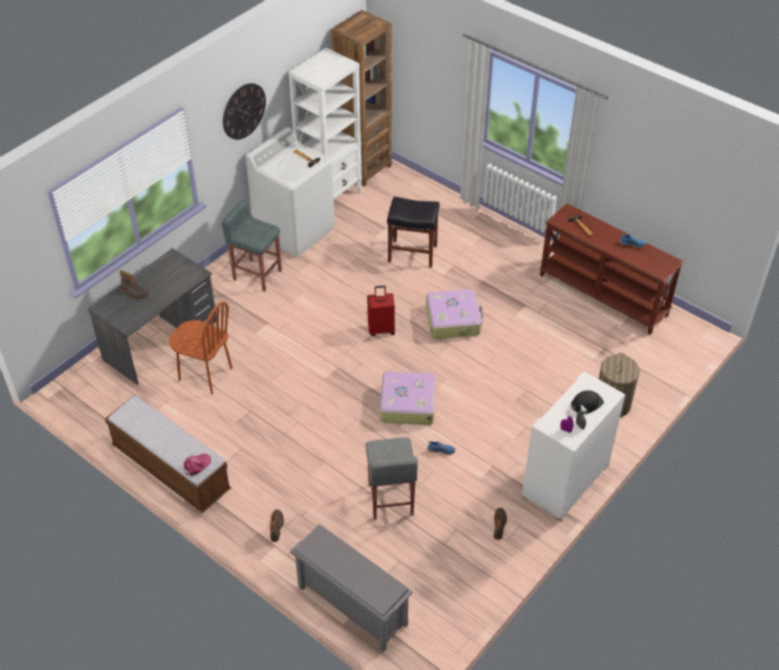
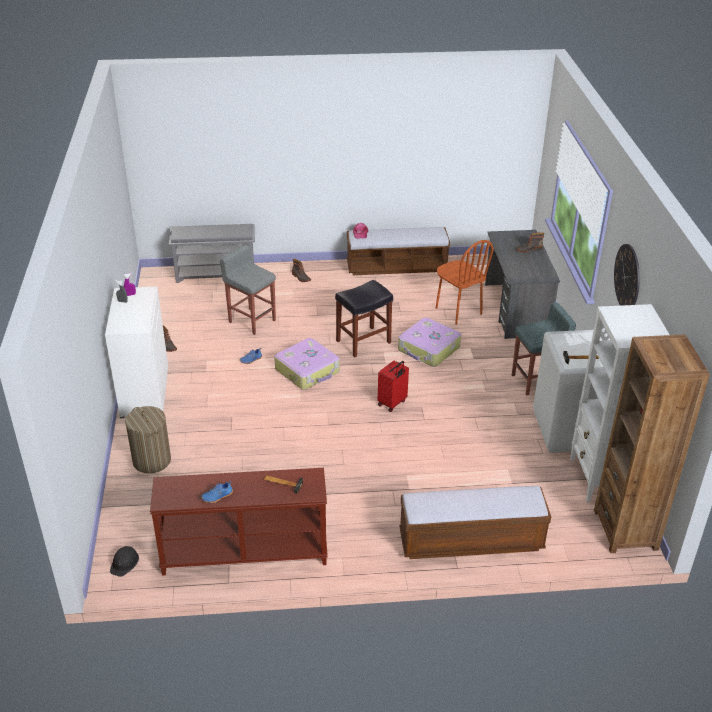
camera: 135 degrees right, 10 degrees down
(205, 374) = (458, 311): brown chair -> brown chair turned 105 degrees counterclockwise
(413, 253) = (456, 476): black stool -> black stool (363, 342)
(453, 320) = (349, 444): suitcase -> suitcase (428, 349)
(457, 216) = (470, 541): none -> bench
(586, 404) = (129, 315): black hard hat -> black hard hat (125, 563)

